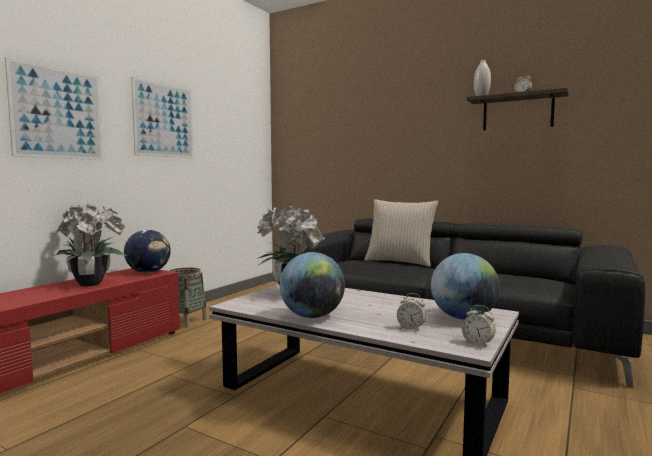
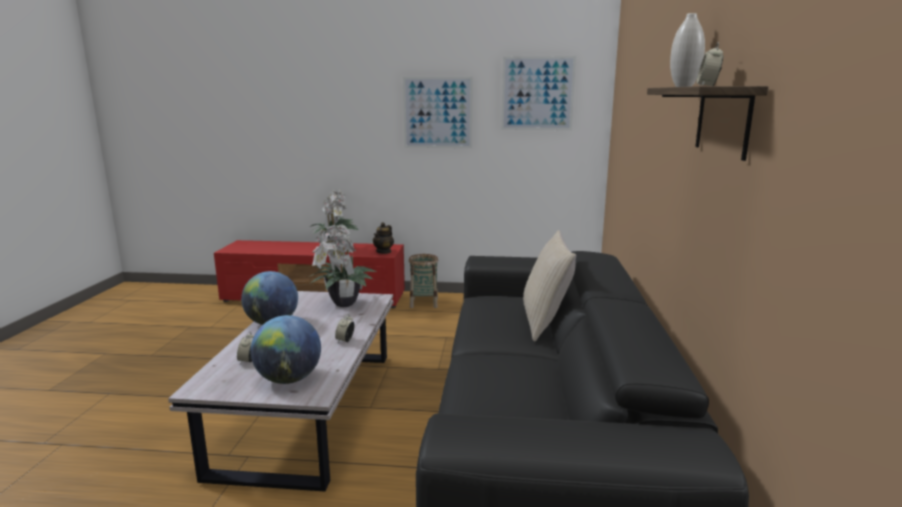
camera: 65 degrees right, 10 degrees up
(57, 113) = (339, 118): picture -> picture (537, 93)
(148, 272) = (384, 251): globe -> teapot
(478, 343) = (210, 390): alarm clock -> alarm clock (345, 340)

